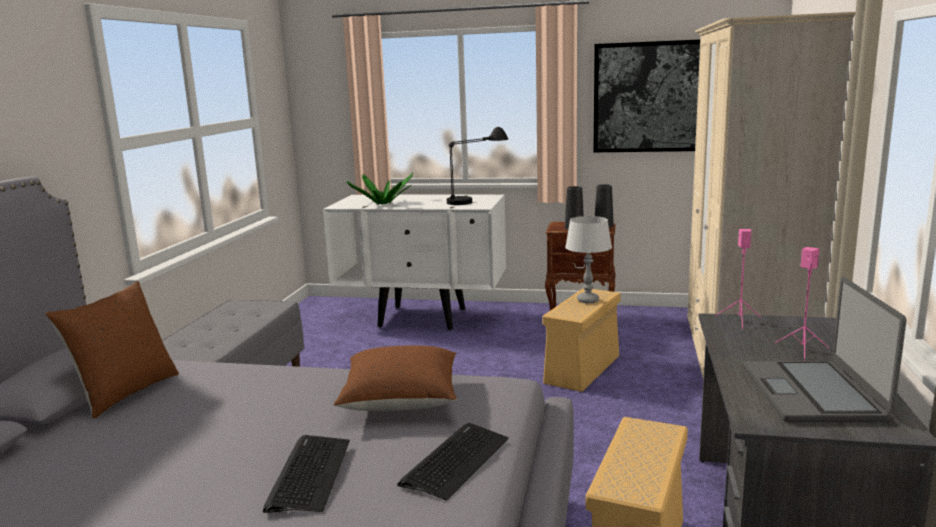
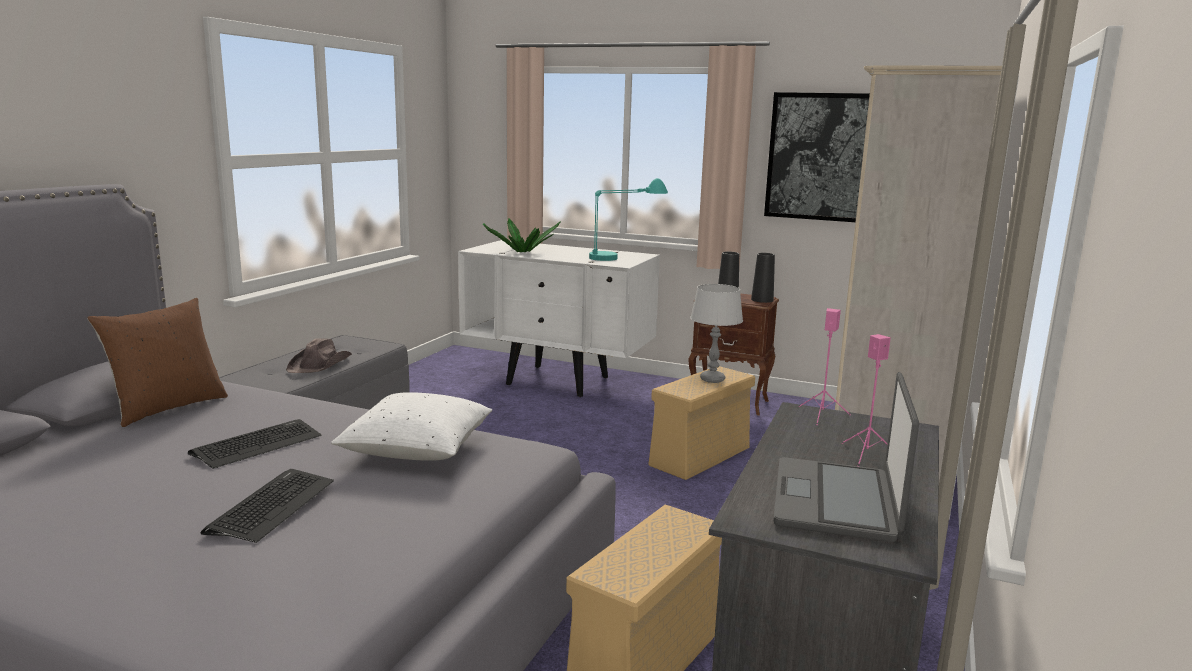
camera: 10 degrees right, 0 degrees up
(229, 330) = (320, 364): none -> brown hat
(401, 400) = (417, 450): brown pillow -> white pillow
(455, 461) = (423, 516): keyboard -> keyboard (257, 445)
(477, 199) = (625, 256): black table lamp -> turquoise table lamp

